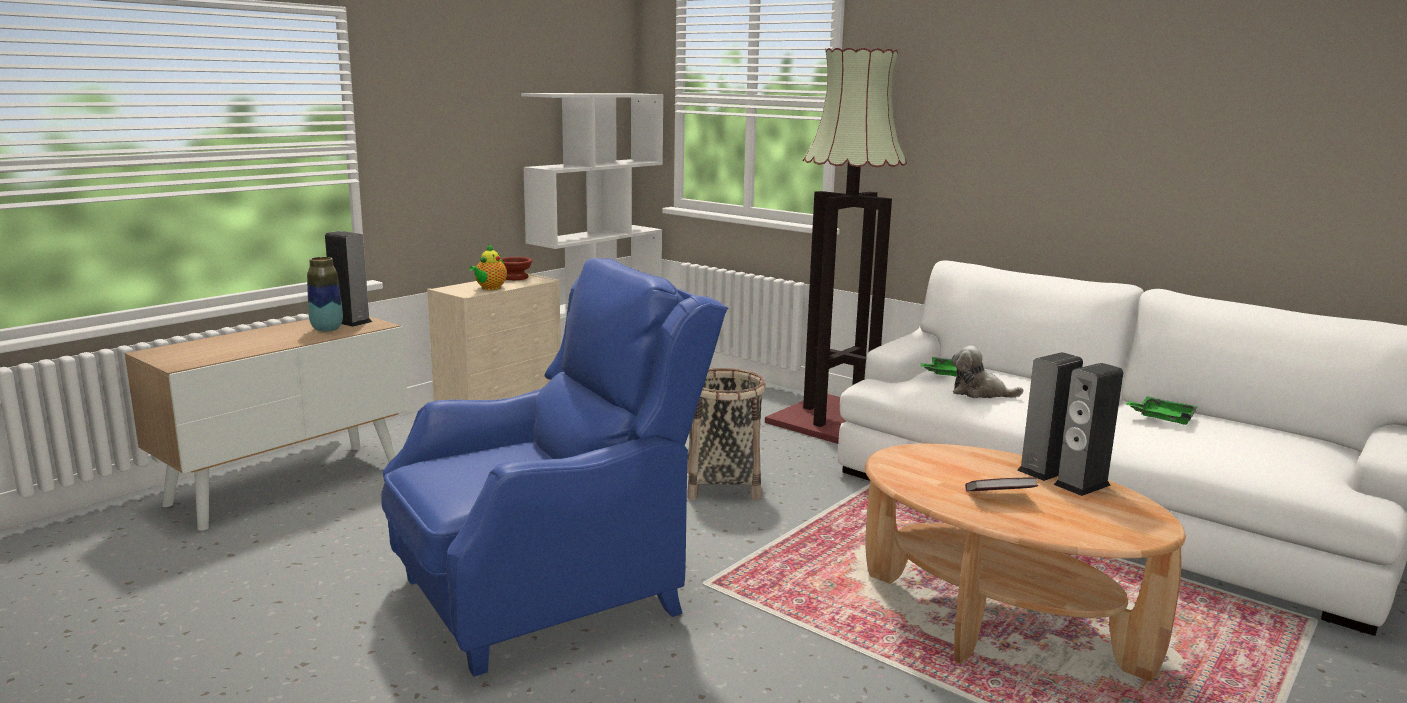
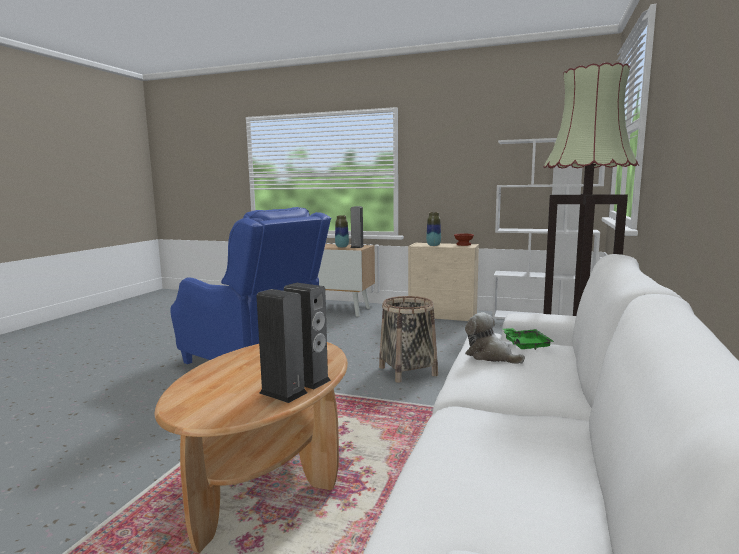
camera: 70 degrees right, 5 degrees down
(489, 288) = (433, 245): teapot -> vase
(979, 393) = (490, 356): plush toy -> plush toy turned 45 degrees counterclockwise
(999, 497) = (244, 370): book -> none
(1162, 418) = (531, 430): green tray -> none

